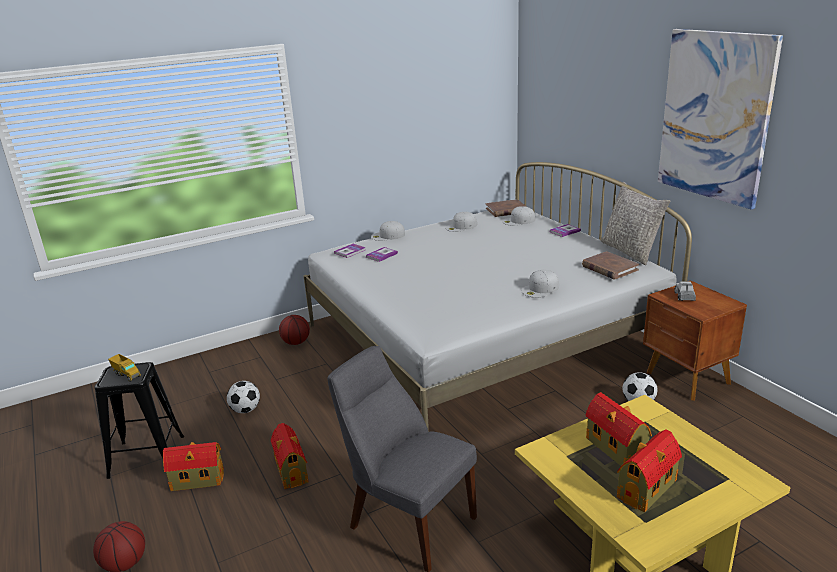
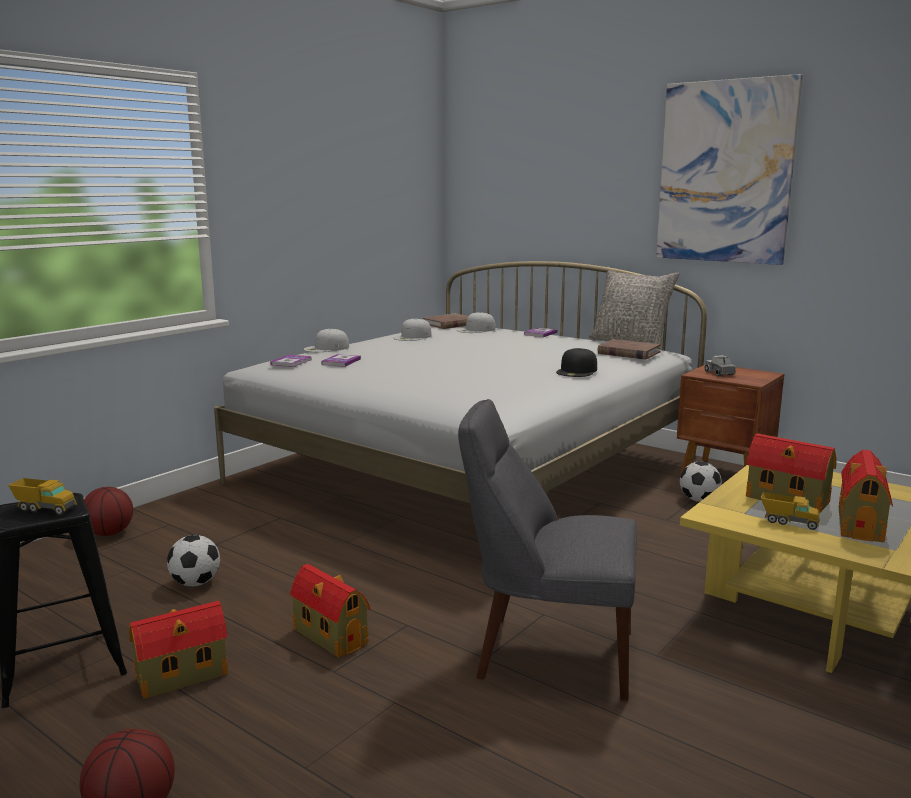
camera: 25 degrees left, 10 degrees down
(296, 342) = (213, 503): basketball -> basketball (109, 533)
(540, 289) = (577, 371): white cap -> black cap
(590, 473) = (788, 522): none -> toy truck

